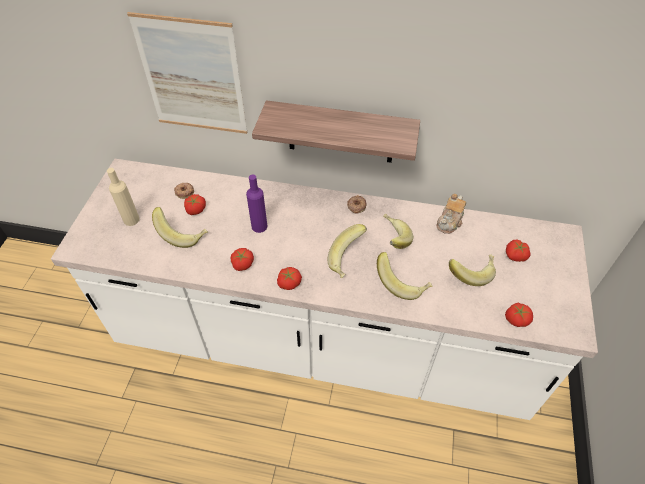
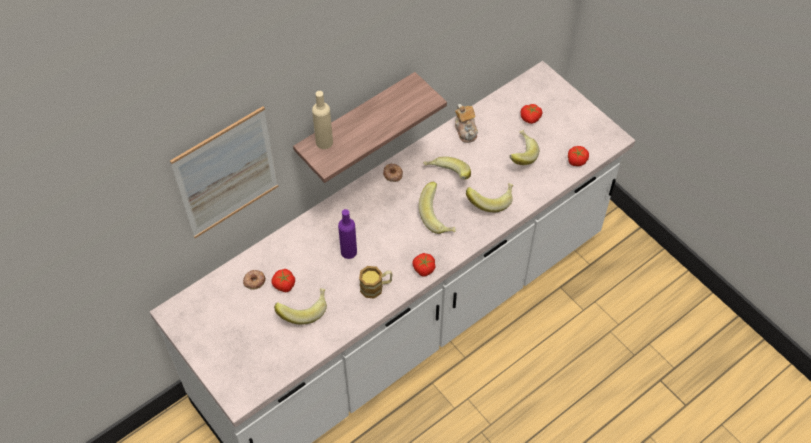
camera: 50 degrees left, 5 degrees up
(131, 219) = (248, 338): beige bottle -> beige bottle (324, 142)
(242, 264) = (376, 287): tomato -> mug

